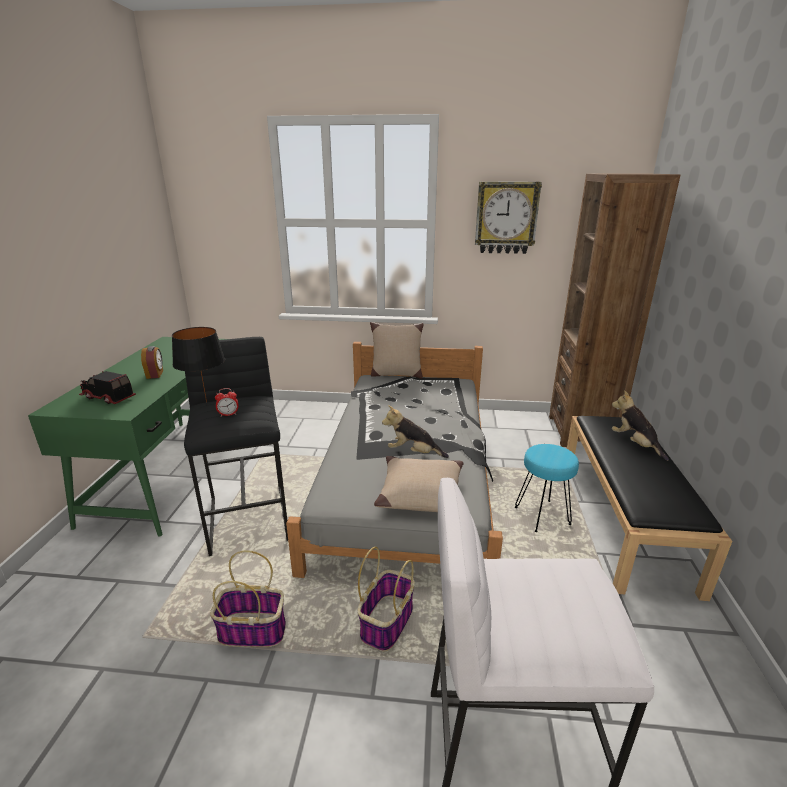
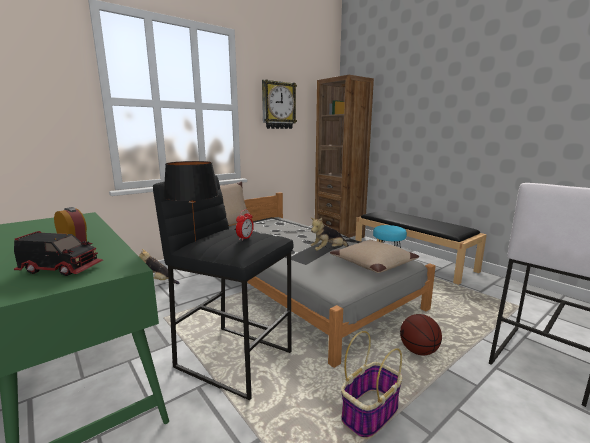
camera: 45 degrees left, 10 degrees down
(107, 397) = (61, 269): toy truck -> toy truck turned 150 degrees counterclockwise
(387, 622) = (418, 351): basket -> basketball
(635, 444) = (404, 216): plush toy -> plush toy (159, 281)

